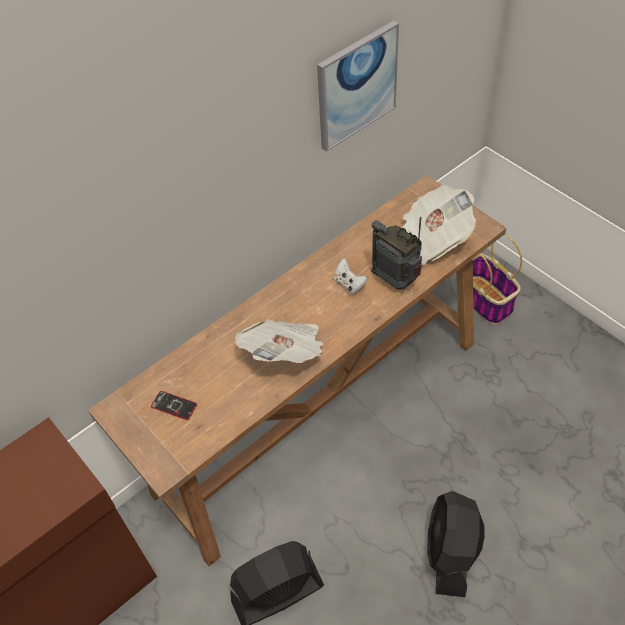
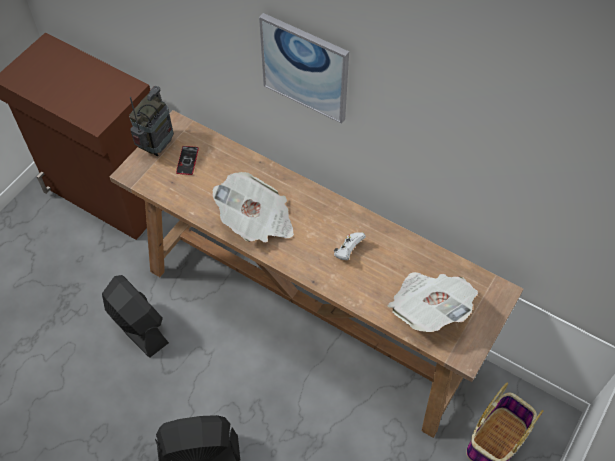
camera: 70 degrees right, 5 degrees up
(356, 86) = (466, 138): picture -> picture (305, 67)
(396, 281) = (364, 289): radio -> radio (157, 146)

